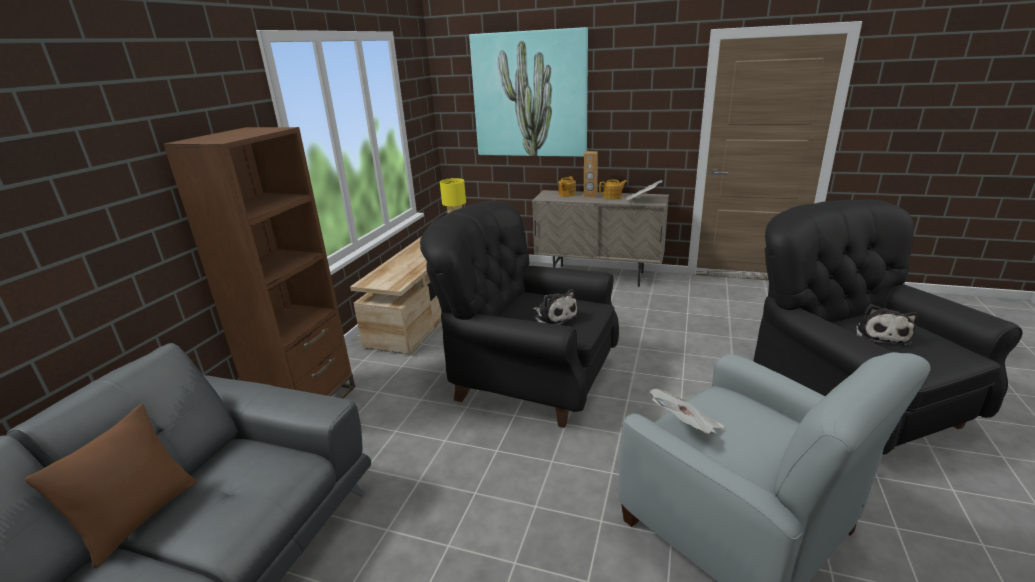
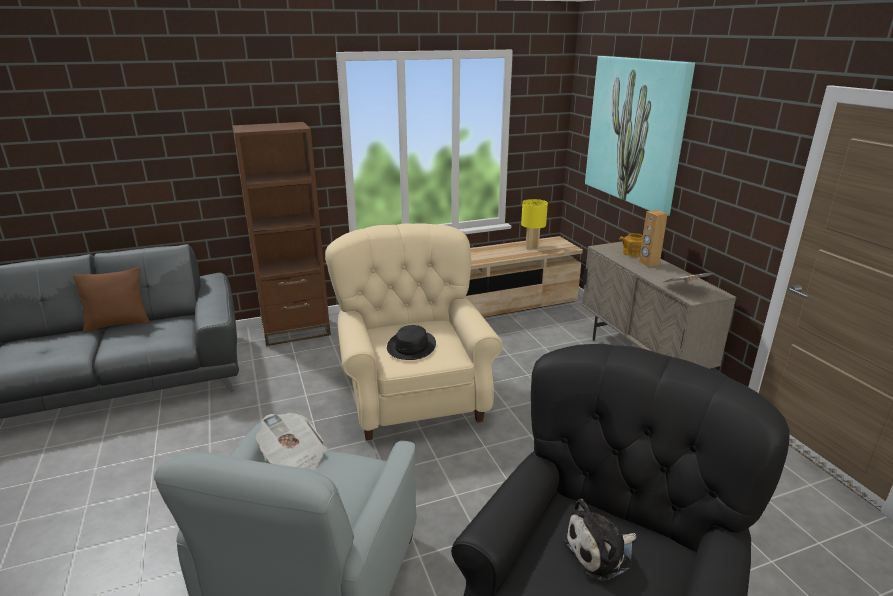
camera: 50 degrees right, 0 degrees up
(527, 379) = (412, 396): black armchair -> beige armchair
(554, 317) = (411, 346): plush toy -> black hat
(613, 197) = (667, 273): teapot -> none

